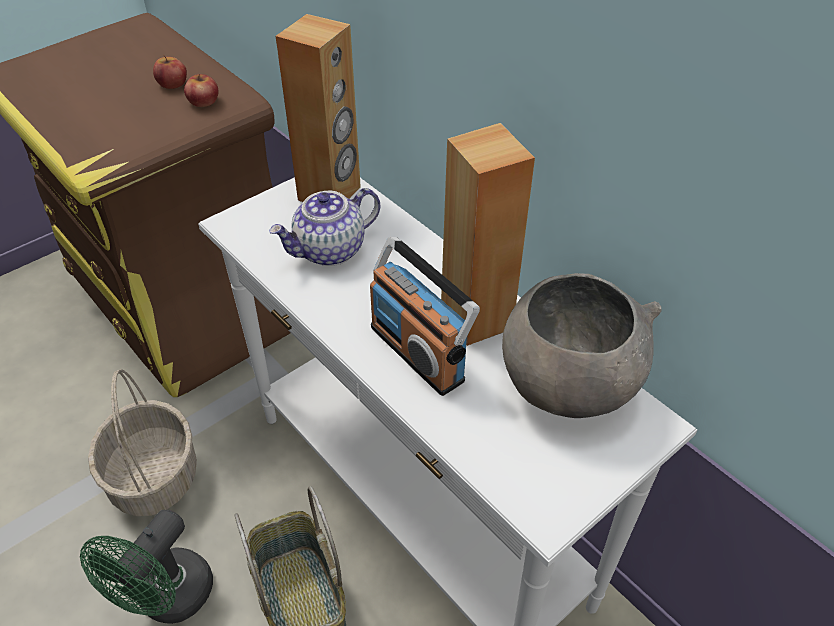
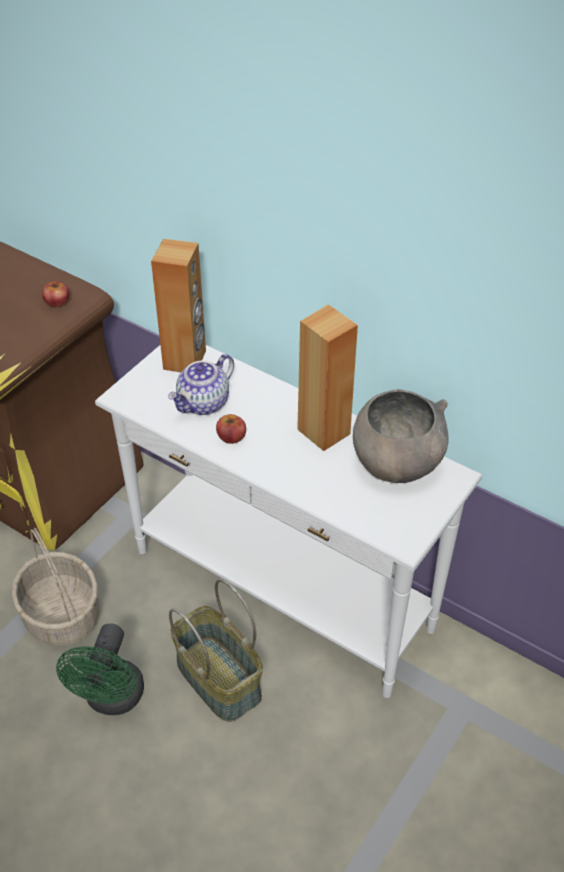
camera: 15 degrees left, 0 degrees up
(172, 83) = (23, 290): apple -> apple (231, 436)
(418, 352) = (293, 462): radio -> none

